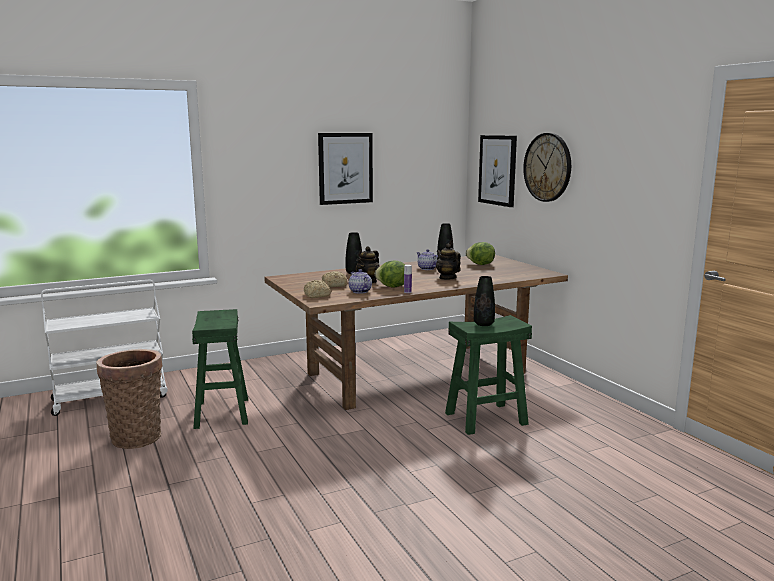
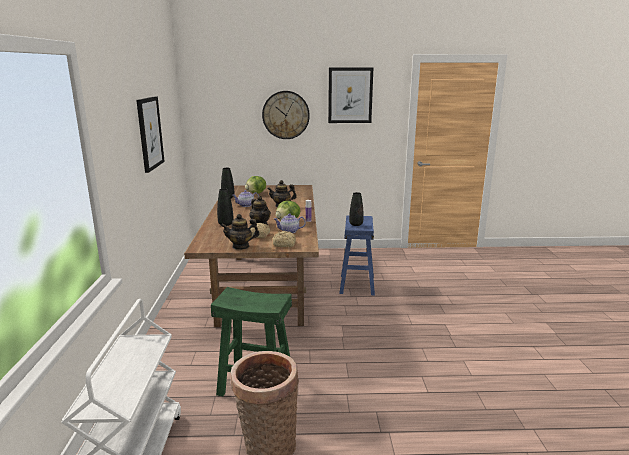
camera: 65 degrees left, 5 degrees up
(295, 285) = (241, 246): none -> teapot
(486, 419) = (357, 284): green stool -> blue stool
(498, 170) = (228, 120): picture -> picture (350, 95)

